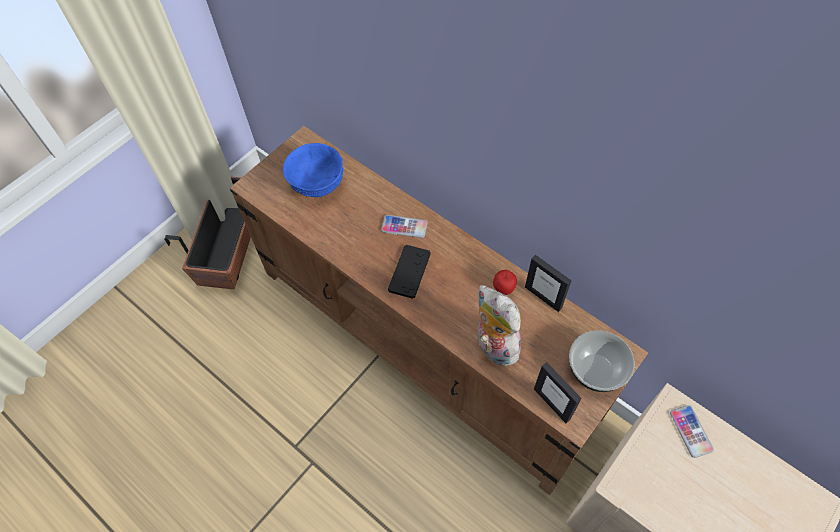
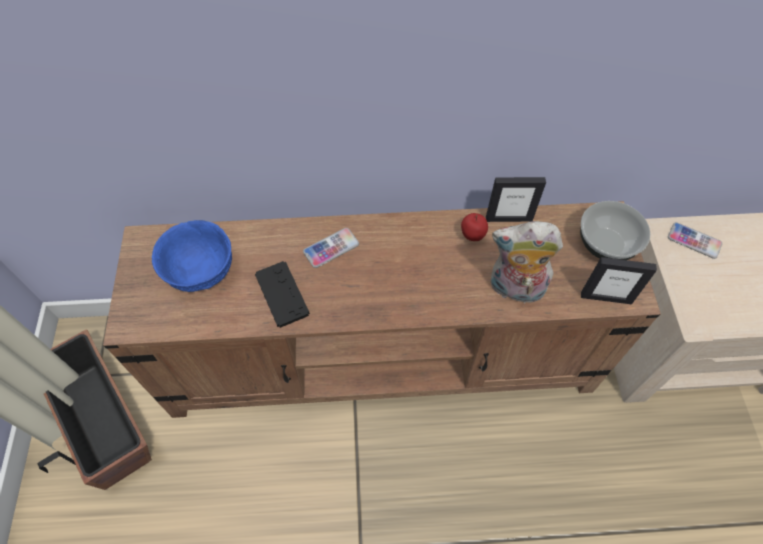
camera: 45 degrees left, 0 degrees up
(409, 272) = (378, 284): black game controller -> black game controller (282, 294)

